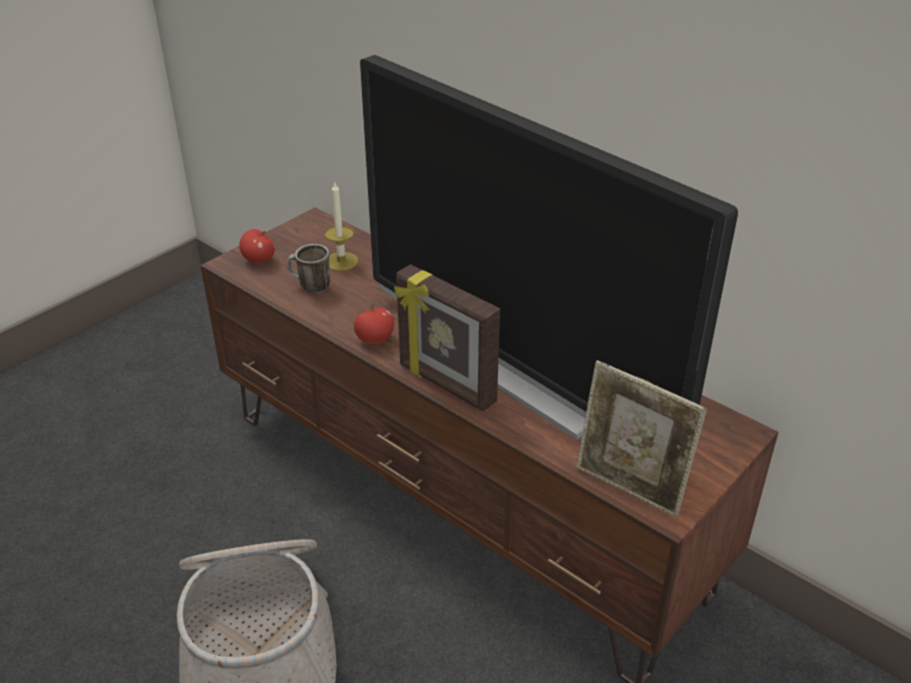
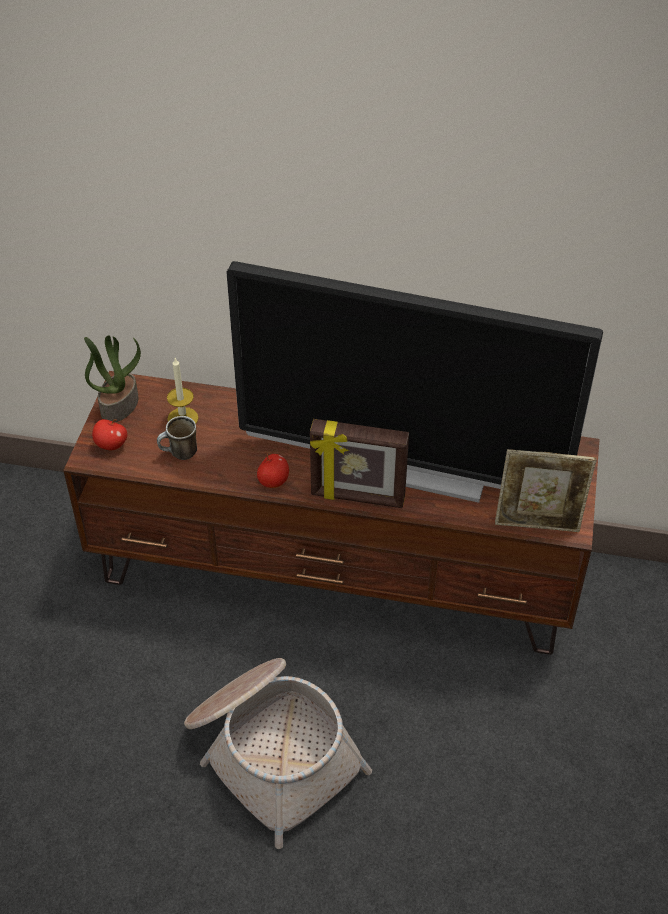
camera: 30 degrees left, 10 degrees up
(296, 234) = (119, 405): none -> potted plant

